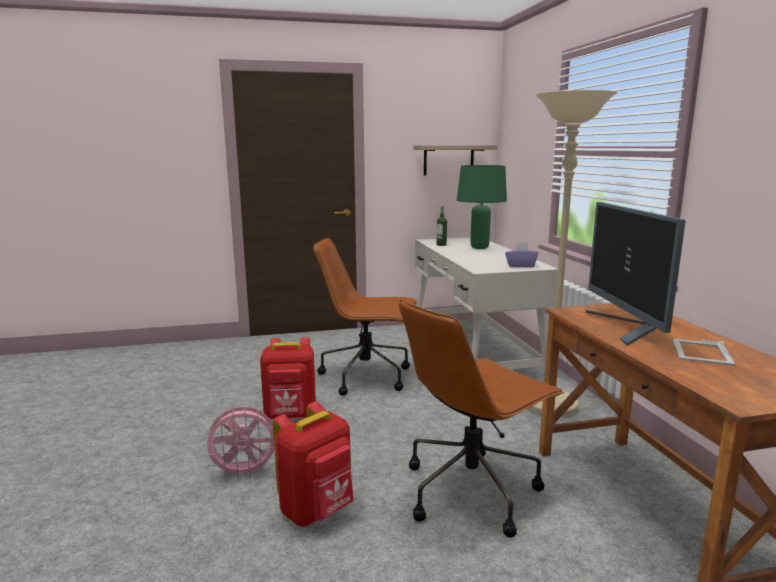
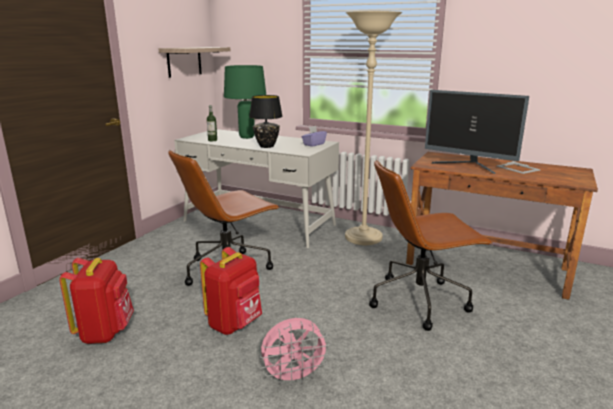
camera: 50 degrees left, 5 degrees up
(245, 472) = (294, 378): pink fan -> pink fan turned 45 degrees clockwise
(318, 511) = (384, 363): red backpack -> red backpack (105, 332)
(467, 258) = (266, 146): none -> black table lamp
(472, 490) = (420, 300): brown office chair -> brown office chair turned 75 degrees clockwise

